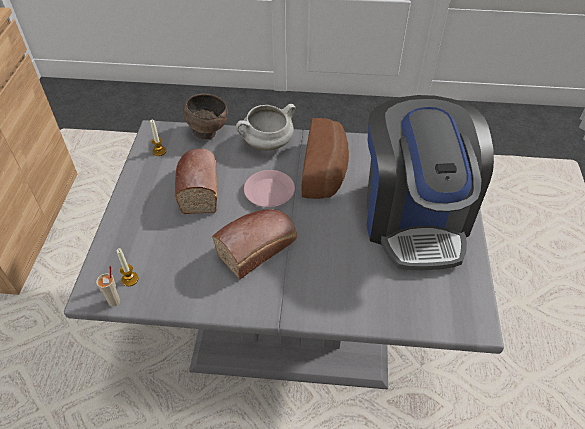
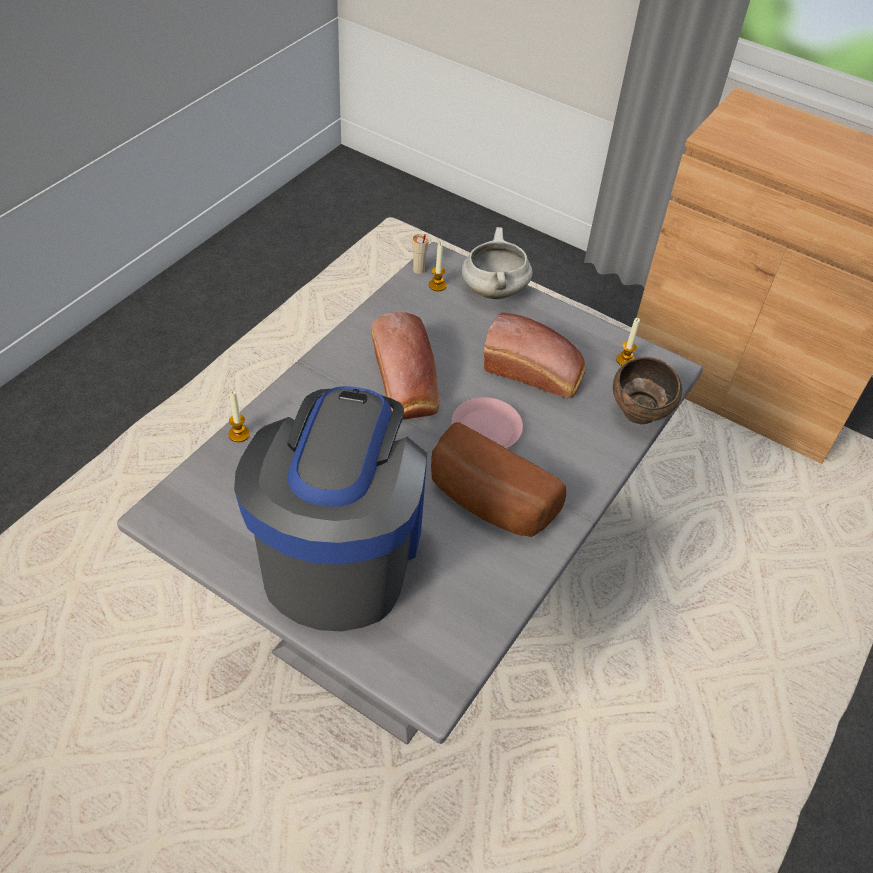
camera: 115 degrees right, 0 degrees up
(267, 144) = (580, 466): white cooking pot -> white cooking pot (493, 290)
(377, 321) = (239, 434): none -> candle
(414, 218) = (340, 551): coffee machine -> coffee machine turned 75 degrees clockwise

